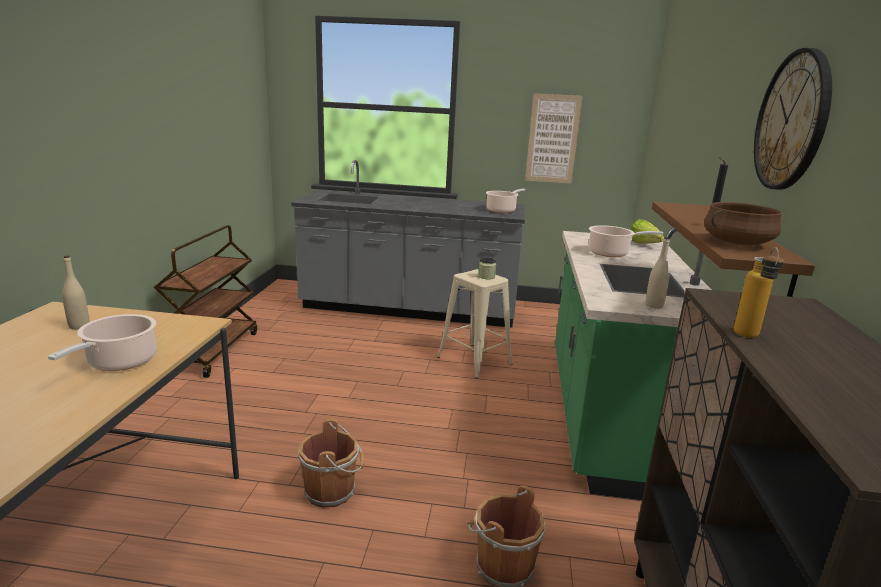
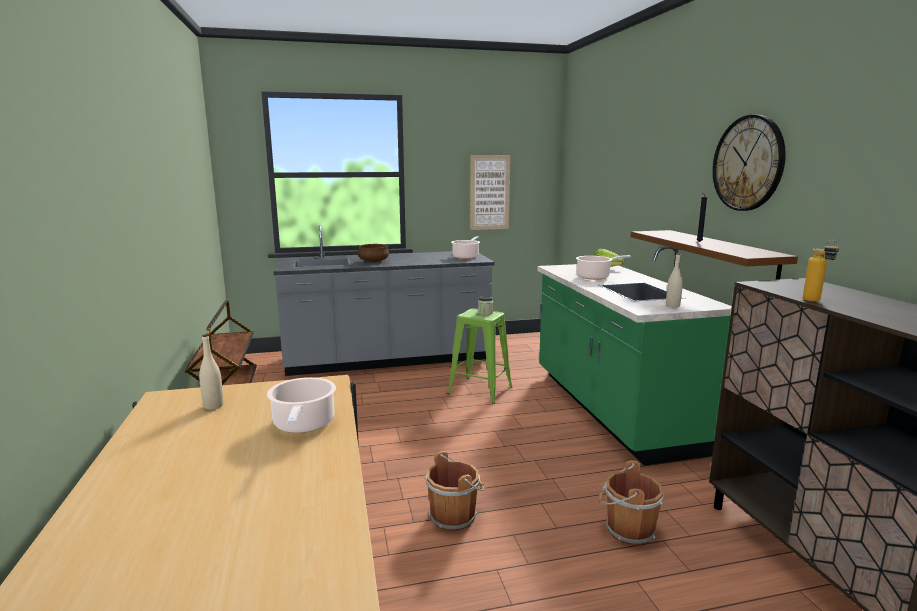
camera: 20 degrees left, 5 degrees down
(474, 360) = (479, 390): beige stool -> green stool
(737, 243) = (736, 249): brown cooking pot -> brown cooking pot (373, 261)

